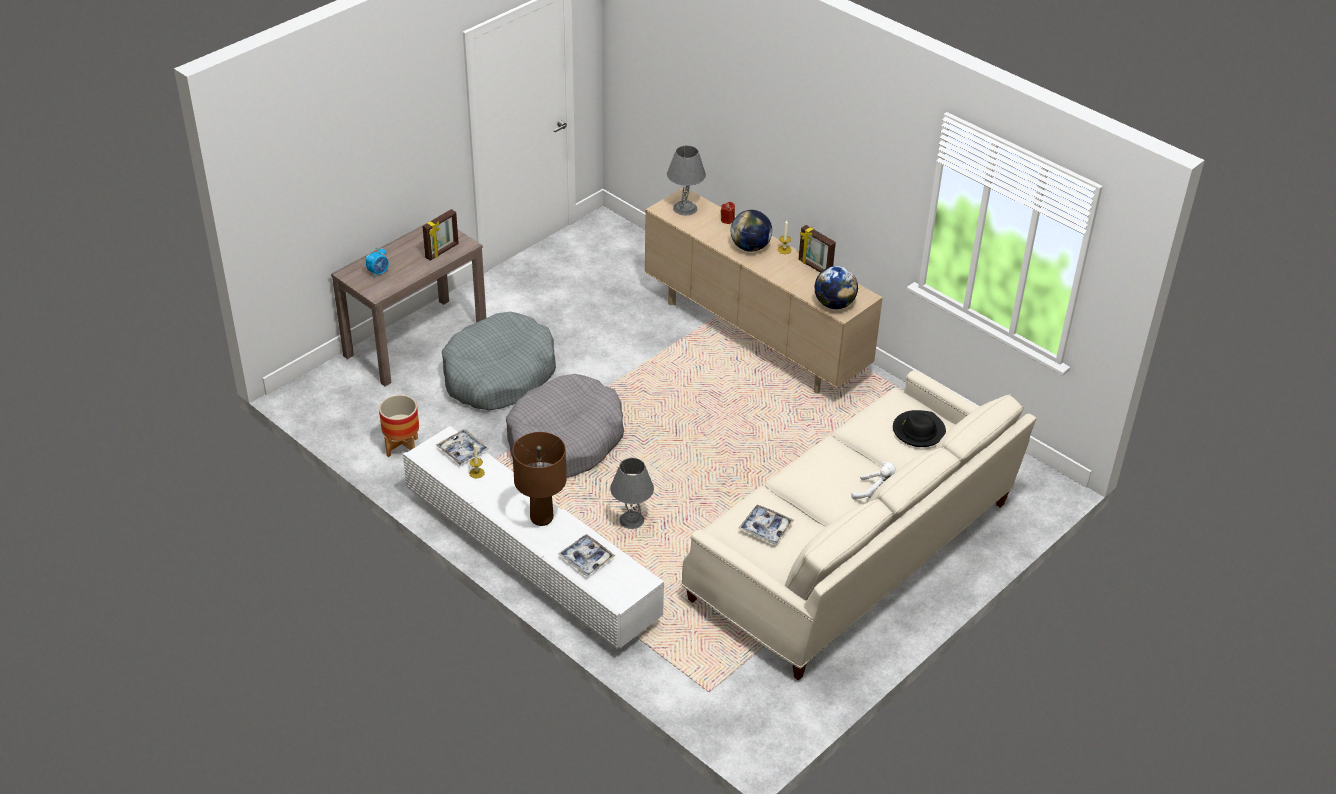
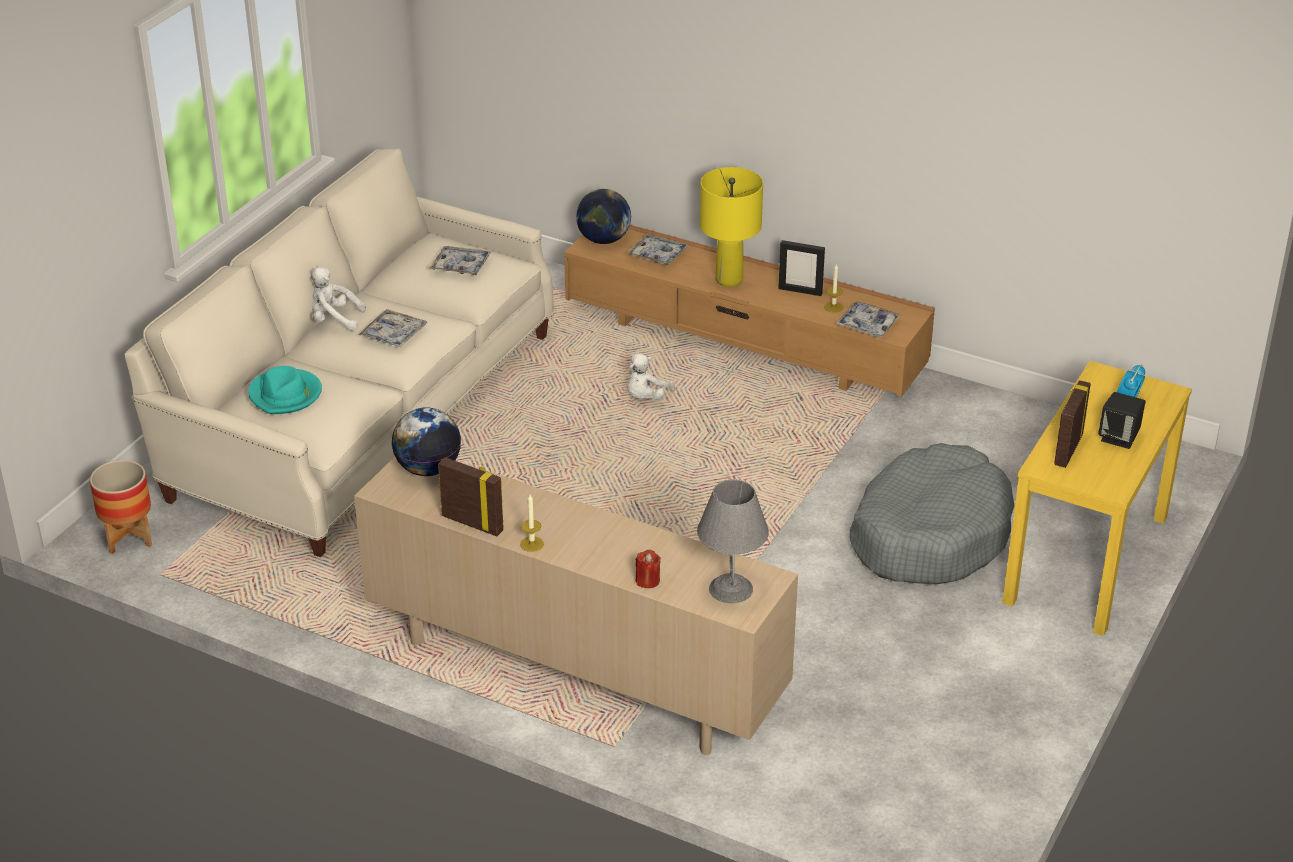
camera: 165 degrees right, 5 degrees down
(402, 447) = (982, 421): planter -> planter (129, 538)
(406, 252) = (1119, 438): none -> black speaker
(416, 340) = (1087, 559): brown console table -> yellow console table
(491, 495) = (800, 290): none -> picture frame
(529, 559) = (744, 341): white tv stand -> brown tv stand
(541, 518) = (729, 279): brown table lamp -> yellow table lamp
(564, 440) = (781, 468): grey dog bed -> none
(632, 520) = (646, 397): grey table lamp -> white plush toy
(750, 247) = (590, 537): globe -> globe (603, 240)
(833, 468) = (393, 334): none -> tray
(918, 431) = (286, 395): black hat -> turquoise hat

